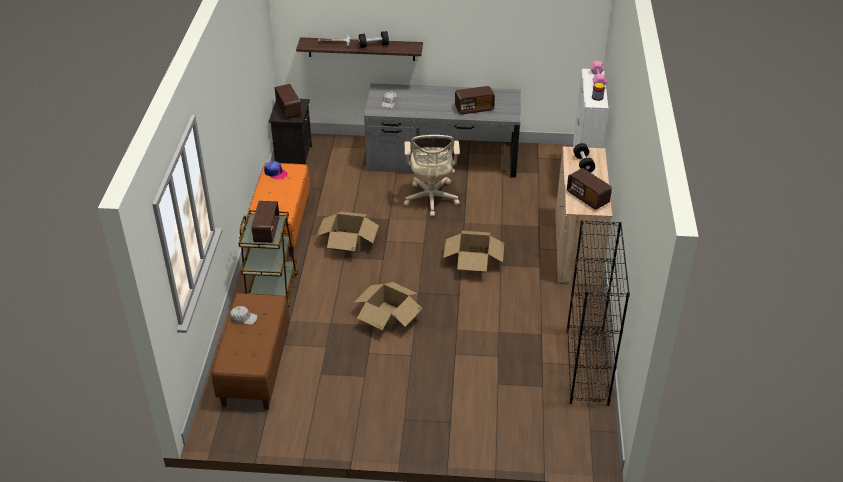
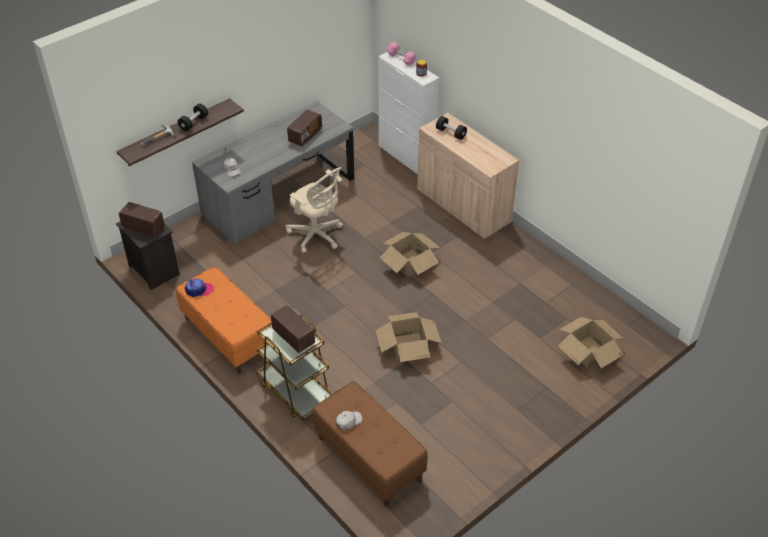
camera: 45 degrees left, 5 degrees up
(348, 242) = (300, 311): cardboard box -> cardboard box (588, 352)
(587, 198) = (488, 157): radio -> none
(587, 367) = (575, 285): black bookcase -> none

